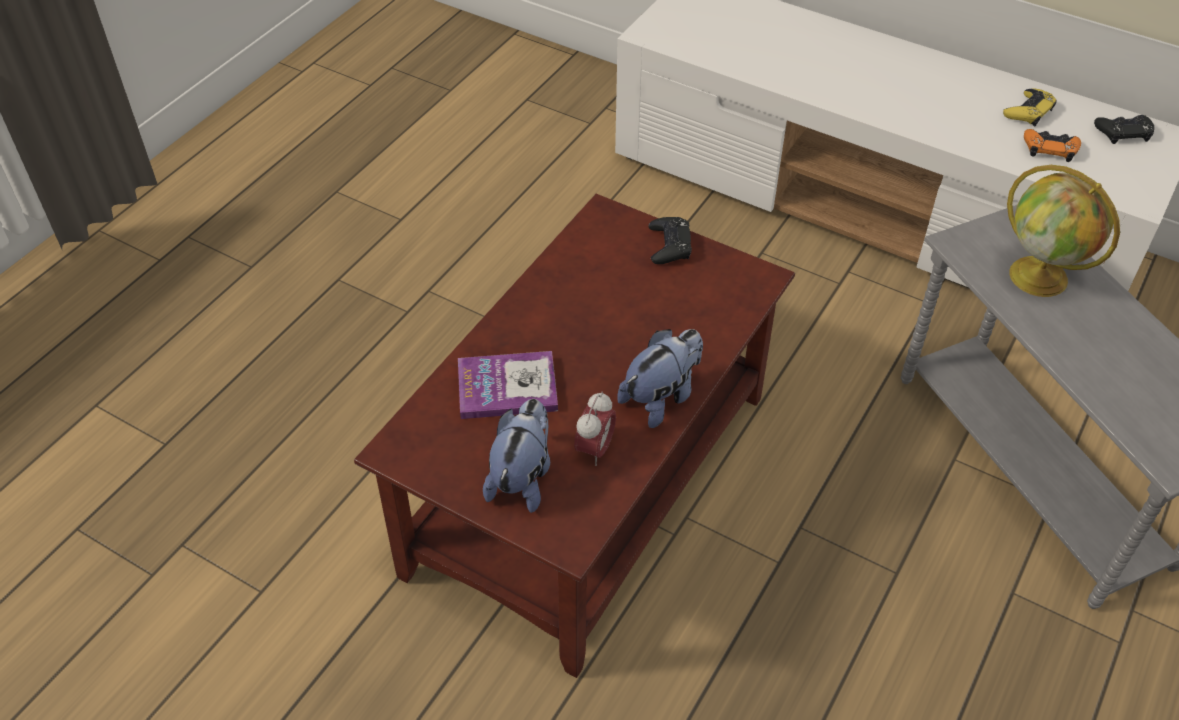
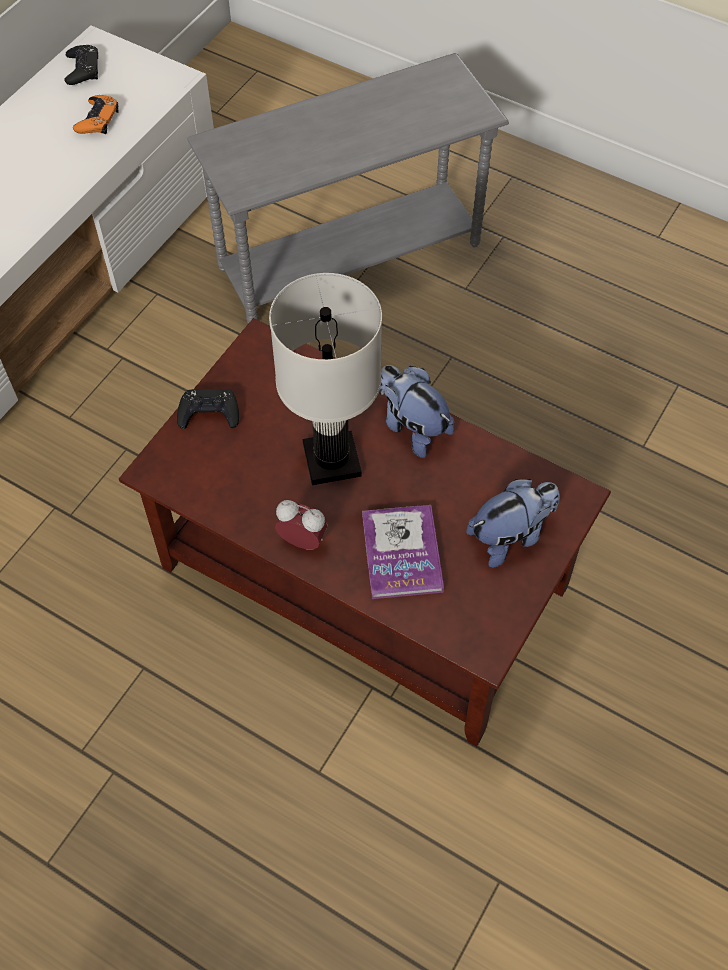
camera: 90 degrees left, 10 degrees up
(522, 477) = (510, 536): plush toy -> plush toy turned 135 degrees clockwise
(595, 449) = (474, 479): alarm clock -> alarm clock (303, 540)
(618, 334) = (332, 459): none -> white table lamp
(1028, 111) = (40, 124): yellow game controller -> none
(1040, 277) = (286, 147): globe -> none

